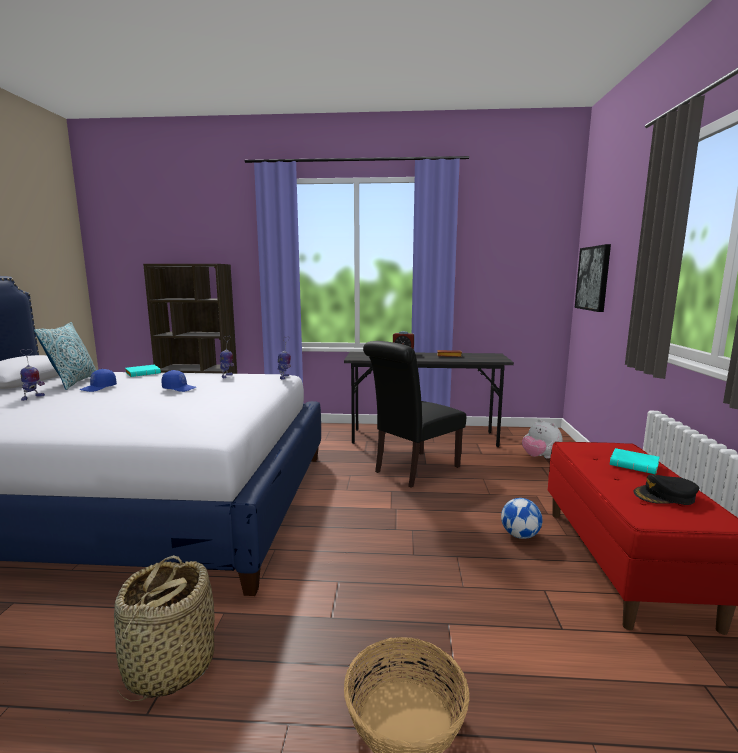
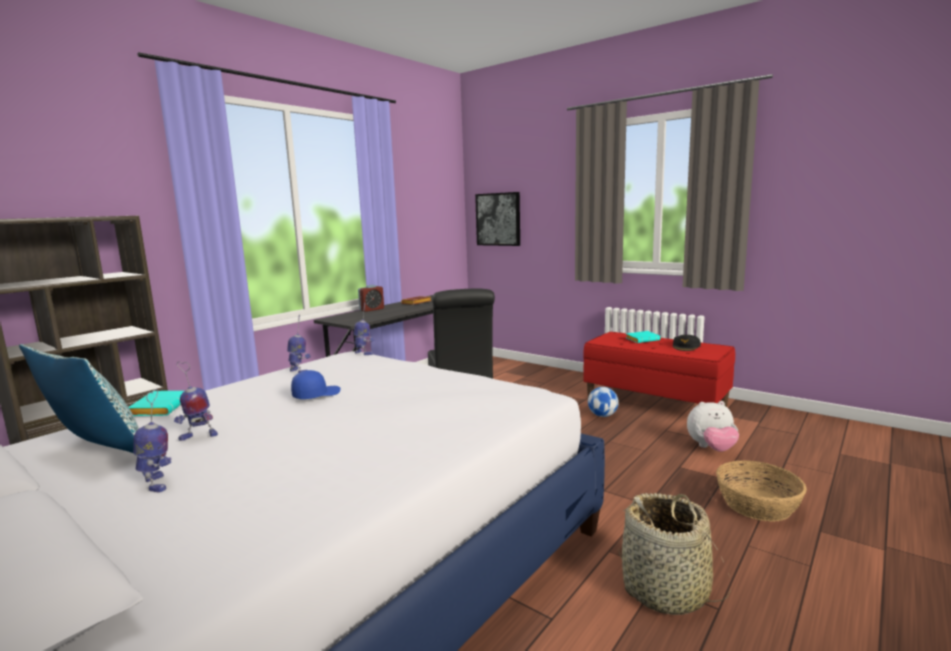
camera: 55 degrees left, 0 degrees up
(99, 388) = (198, 436): blue cap -> toy robot
(540, 457) = (506, 373): plush toy -> plush toy (711, 448)

